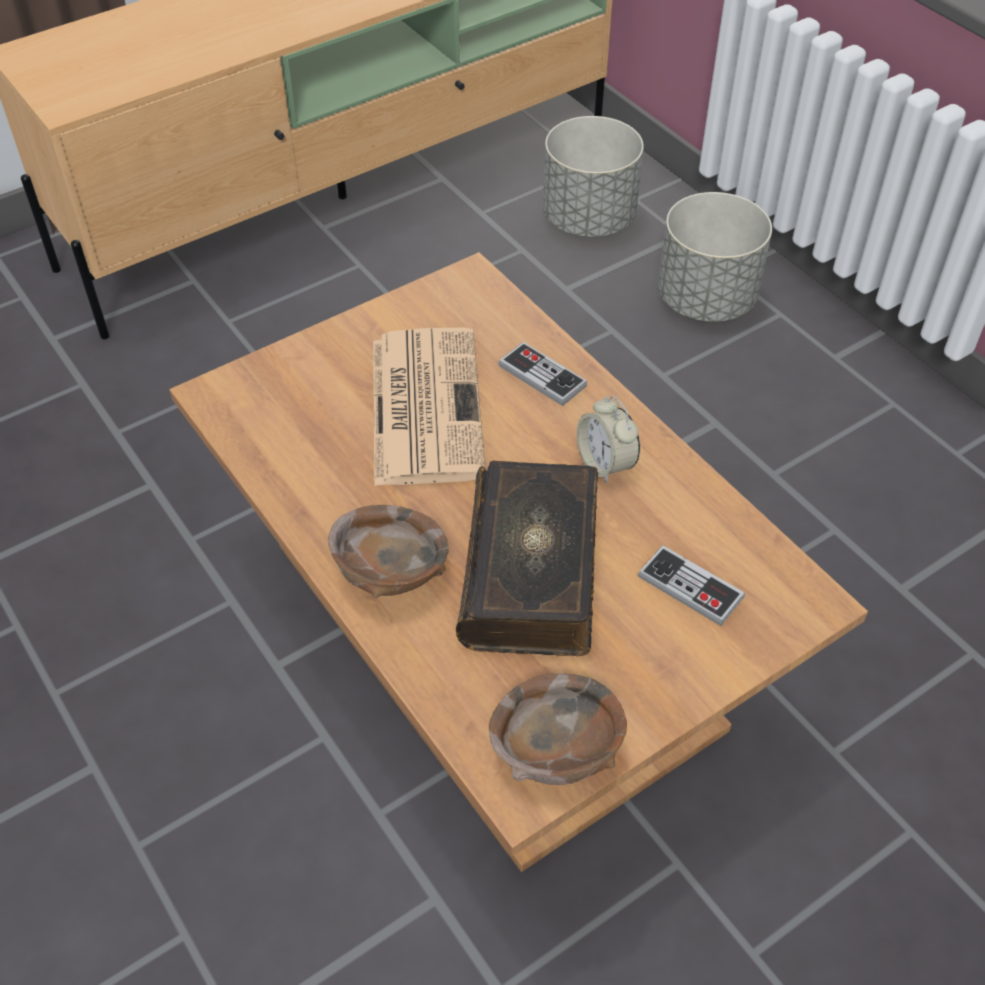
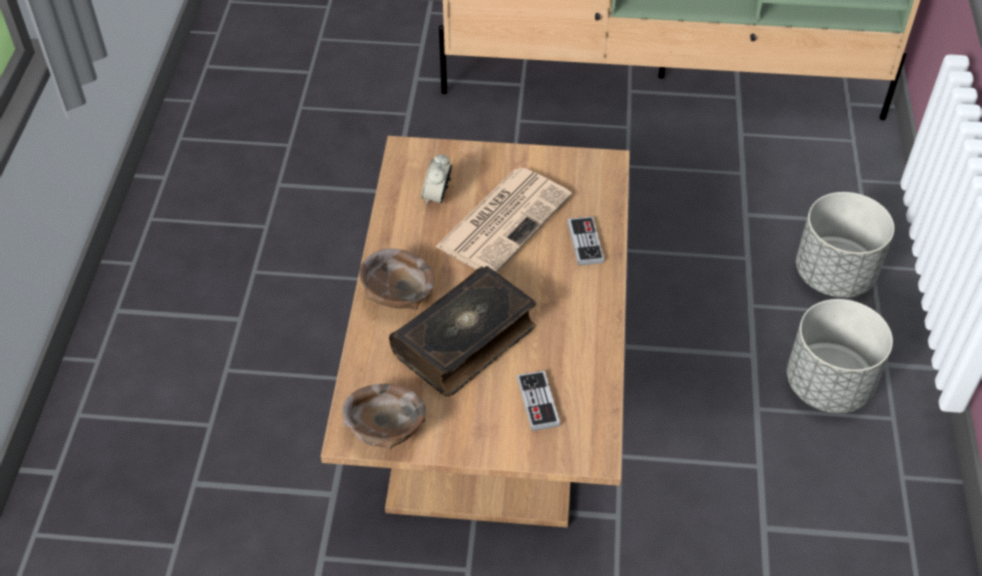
camera: 40 degrees right, 0 degrees up
(589, 219) = (810, 177): grey planter -> grey planter (828, 385)
(605, 464) = (566, 311): alarm clock -> alarm clock (437, 196)

